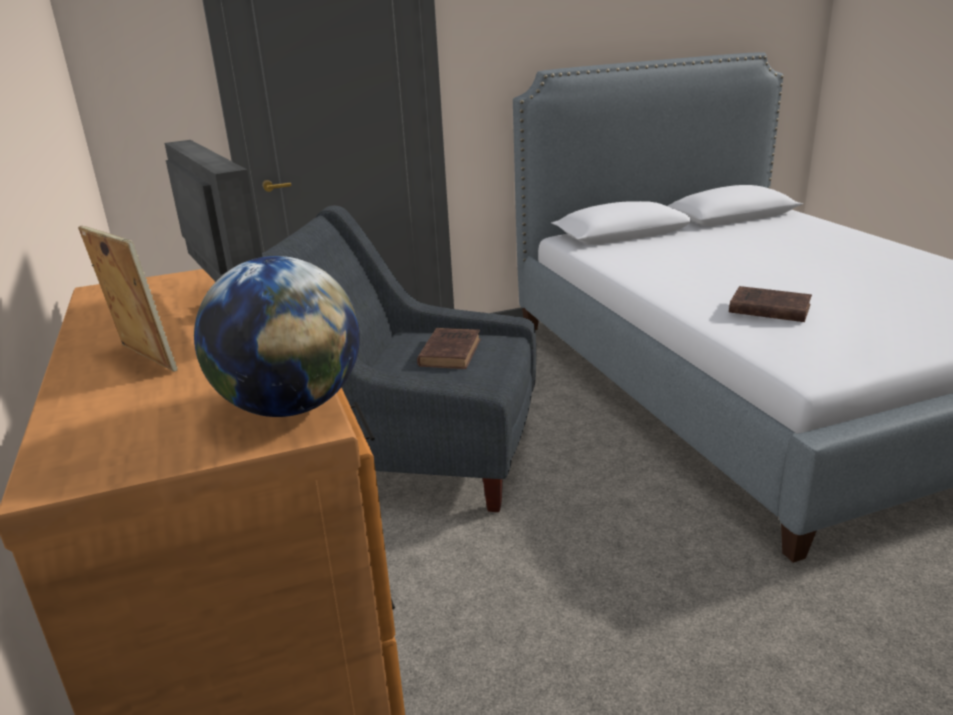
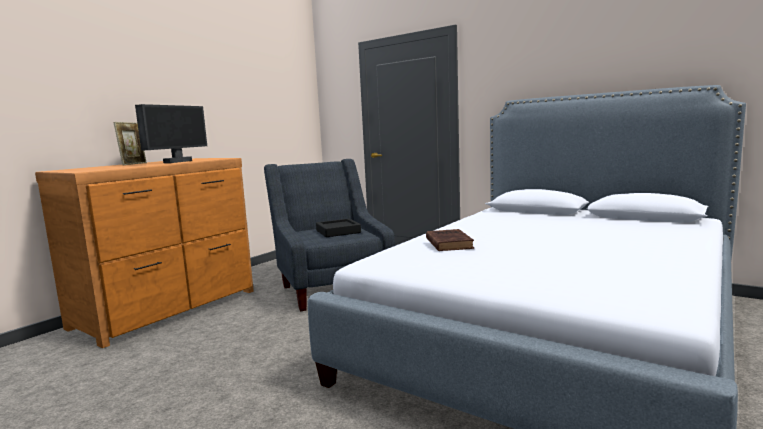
camera: 55 degrees right, 15 degrees down
(290, 407) = (96, 170): globe -> none
(450, 352) = (338, 231): brown book -> black tray

